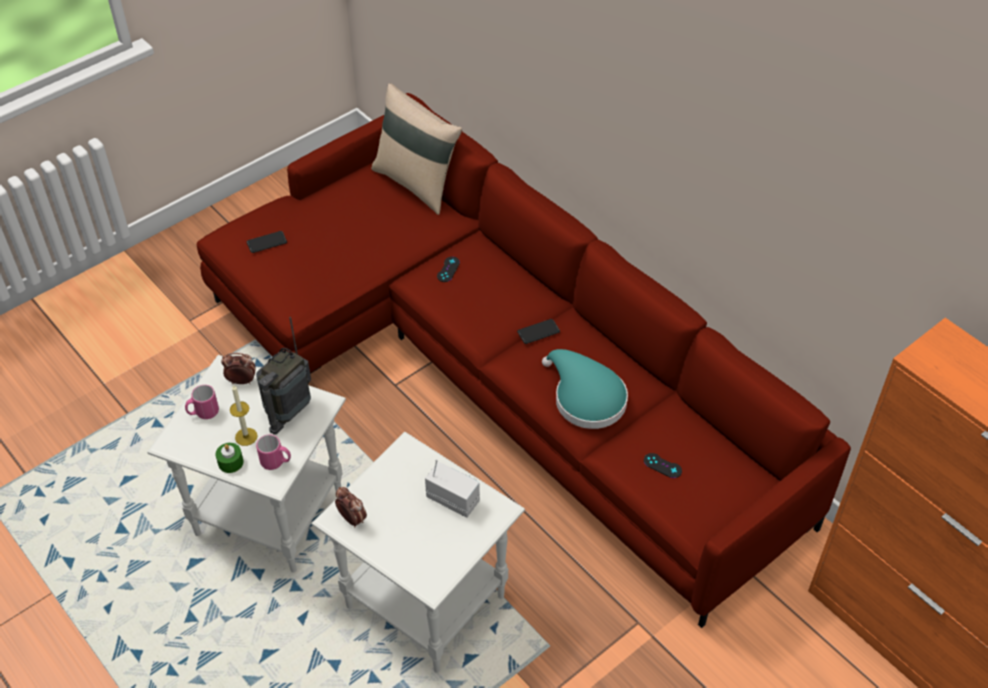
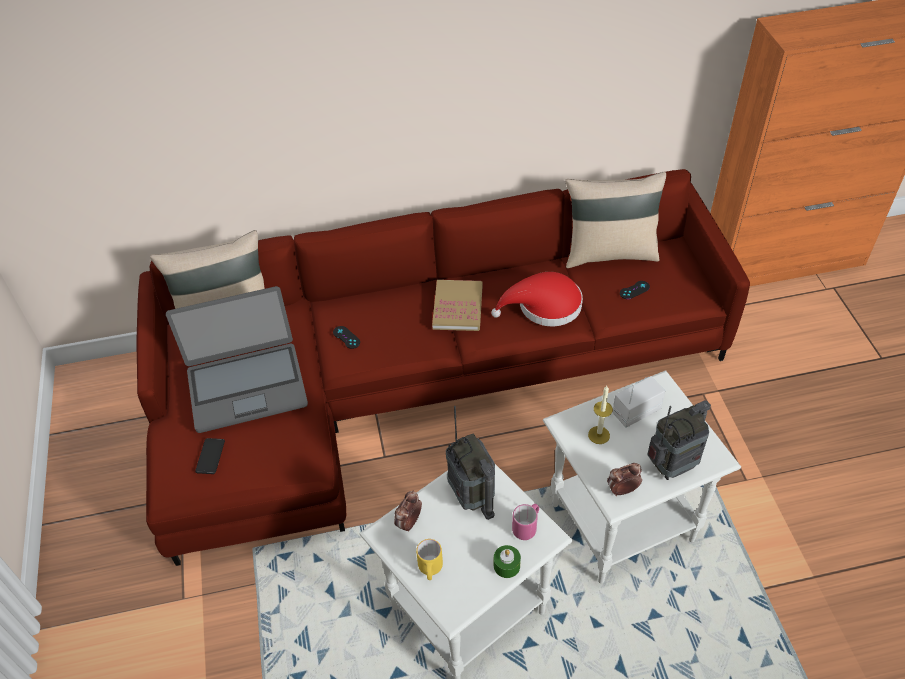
camera: 60 degrees left, 0 degrees up
(203, 413) = (430, 569): pink mug -> yellow mug
(246, 436) = (482, 542): candle -> candle (599, 435)
(348, 229) = (247, 386): none -> laptop
(401, 550) = (672, 466): none -> radio
(538, 332) = (458, 307): phone -> book
(585, 398) = (544, 306): turquoise hat -> red hat
(705, 425) = (609, 252): none -> beige pillow

